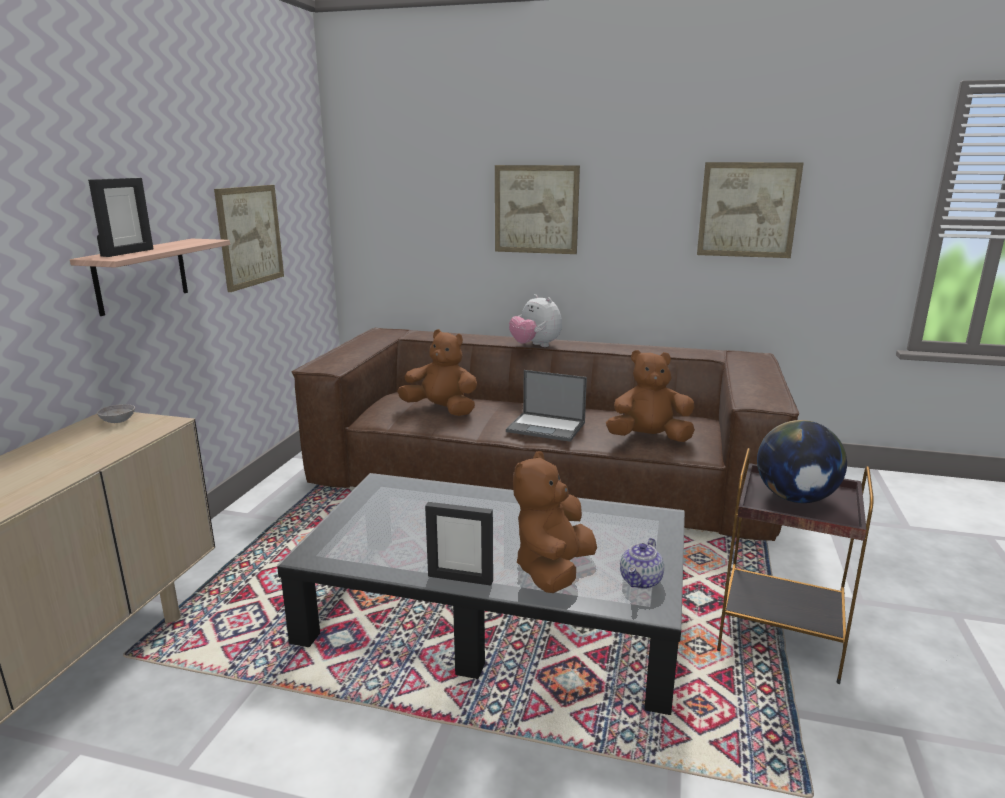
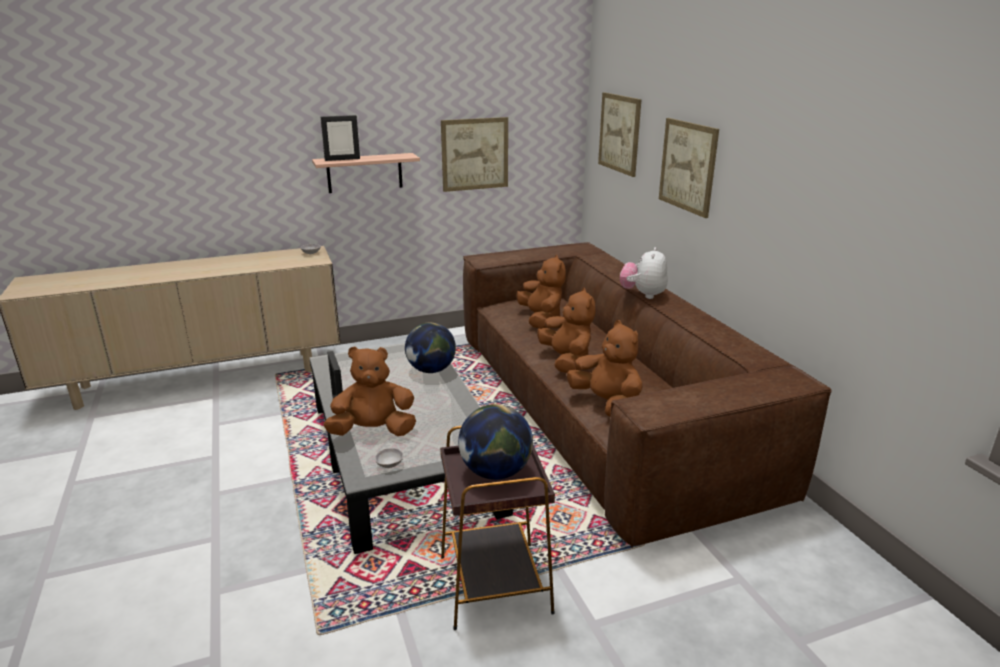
camera: 55 degrees right, 5 degrees up
(448, 496) = (431, 370): none -> globe
(547, 427) = (567, 361): laptop -> brown plush toy
(641, 581) = (389, 464): teapot -> grey bowl
(748, 210) = (842, 210): picture -> picture (619, 133)

